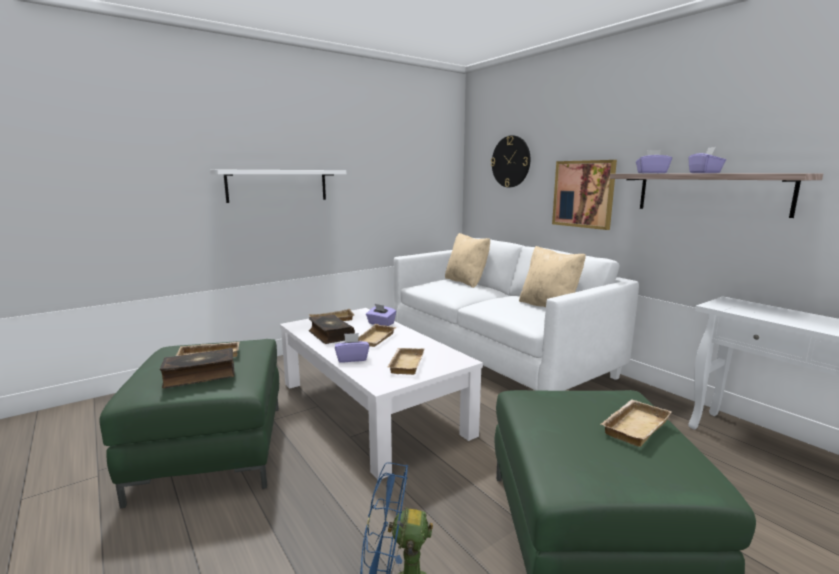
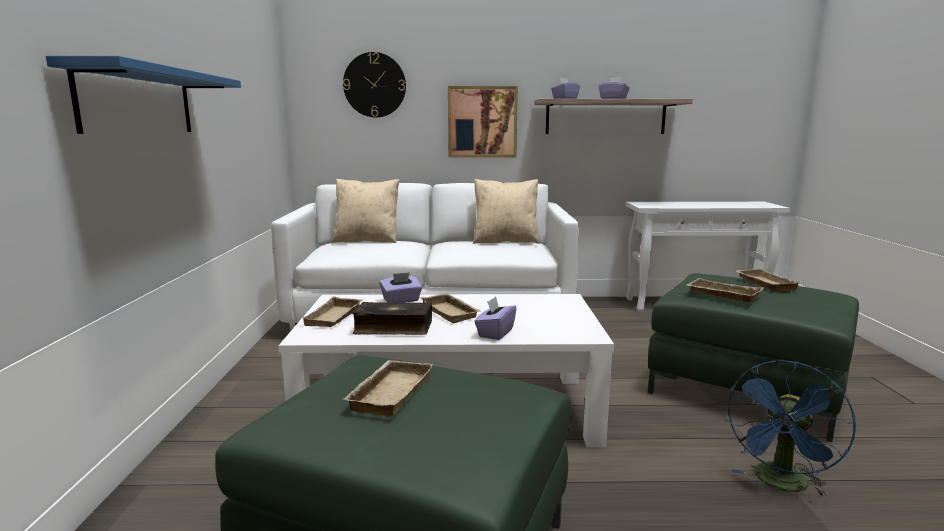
camera: 55 degrees left, 0 degrees up
(200, 375) = (475, 408): book -> none
(277, 185) = (138, 102): white shelf -> blue shelf
(405, 364) = (545, 316): beige tray -> beige tray (721, 295)

